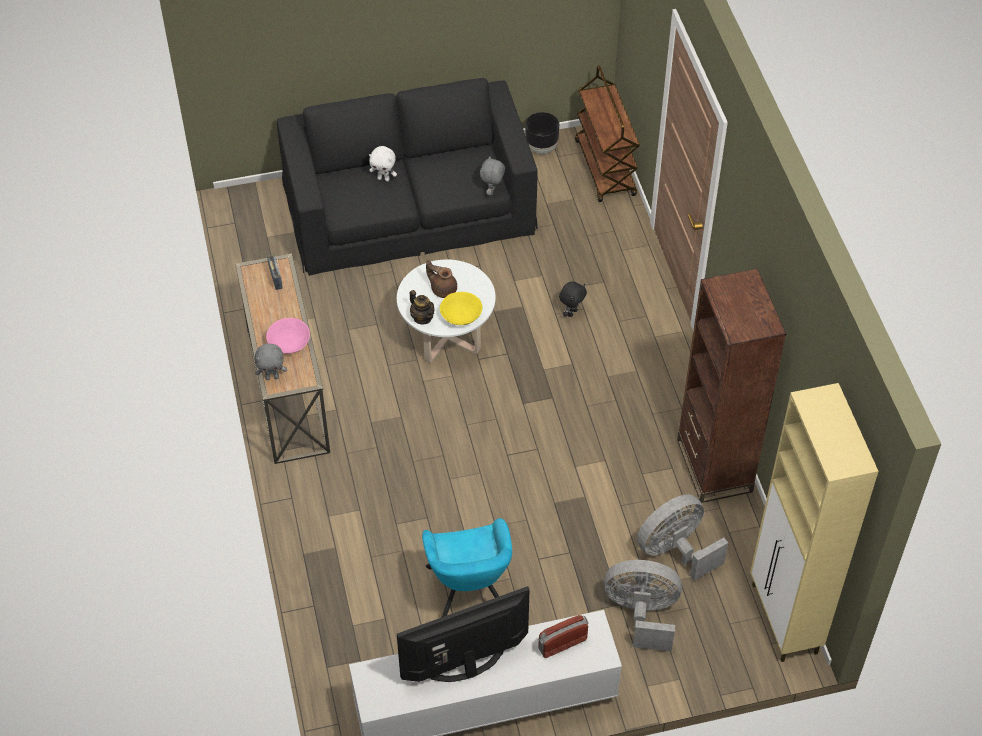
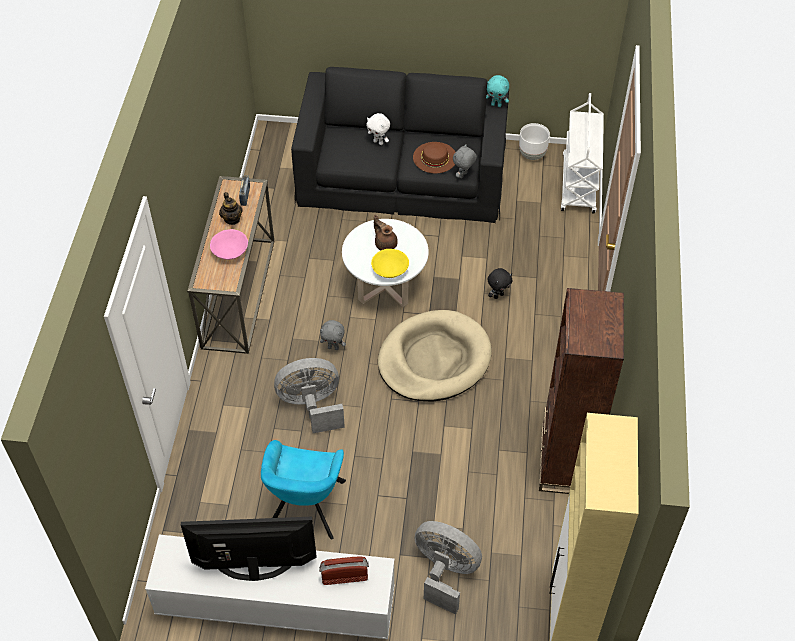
camera: 20 degrees right, 0 degrees up
(272, 377) = (203, 274): grey plush toy -> grey plush toy (333, 347)
(422, 318) = (357, 262): teapot -> teapot (232, 219)
(453, 179) = (434, 157): none -> brown hat
(502, 104) = (496, 105): none -> turquoise plush toy
(534, 400) = (434, 359): none -> beige dog bed
(541, 148) = (532, 154): black planter -> white planter
(605, 169) = (579, 185): brown cart -> white cart
(675, 551) = (498, 526): grey fan -> grey fan (312, 406)

